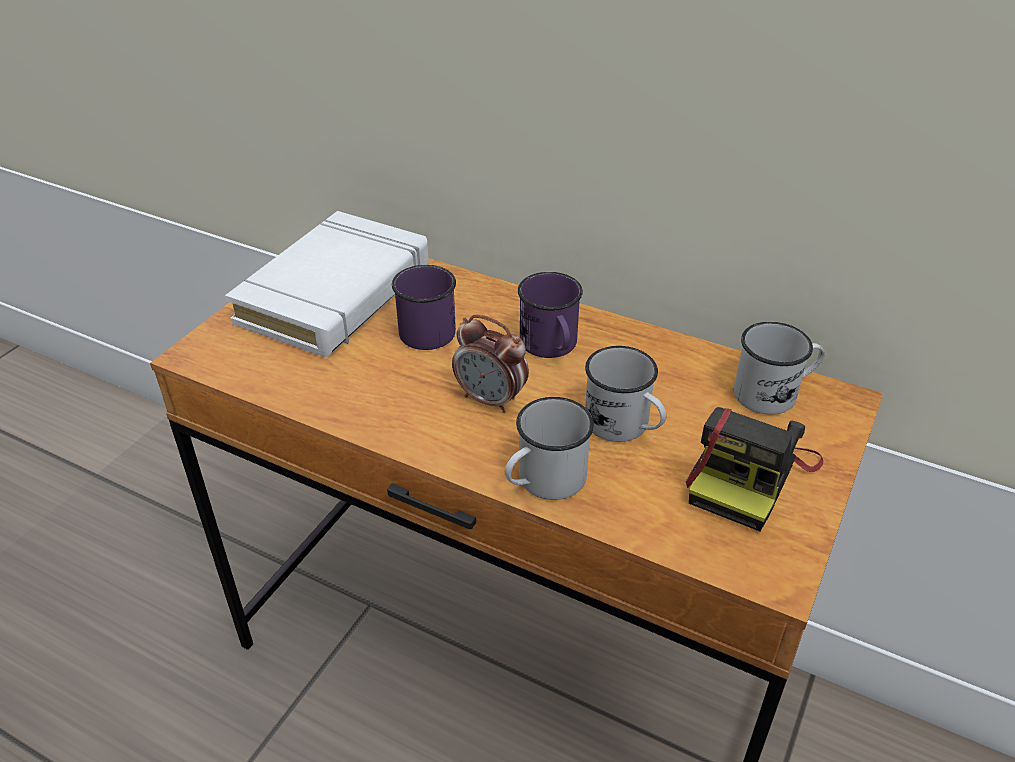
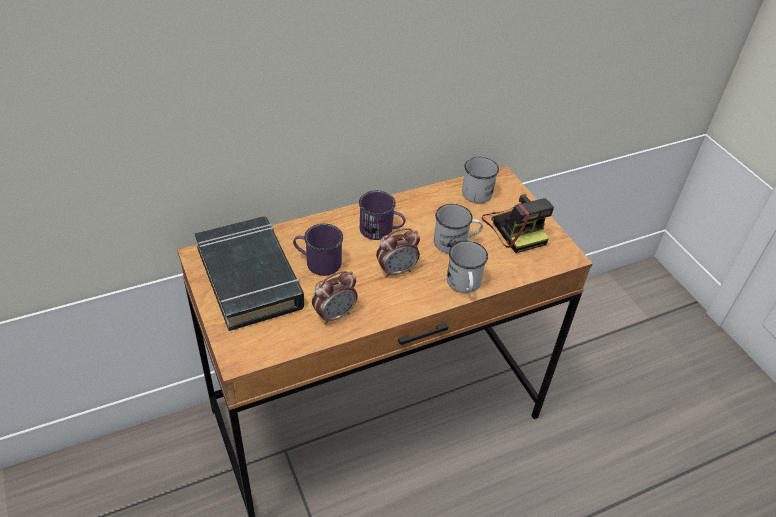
camera: 55 degrees left, 5 degrees up
(336, 294) = (250, 278): white book -> black book
(343, 389) = (335, 315): none -> alarm clock

